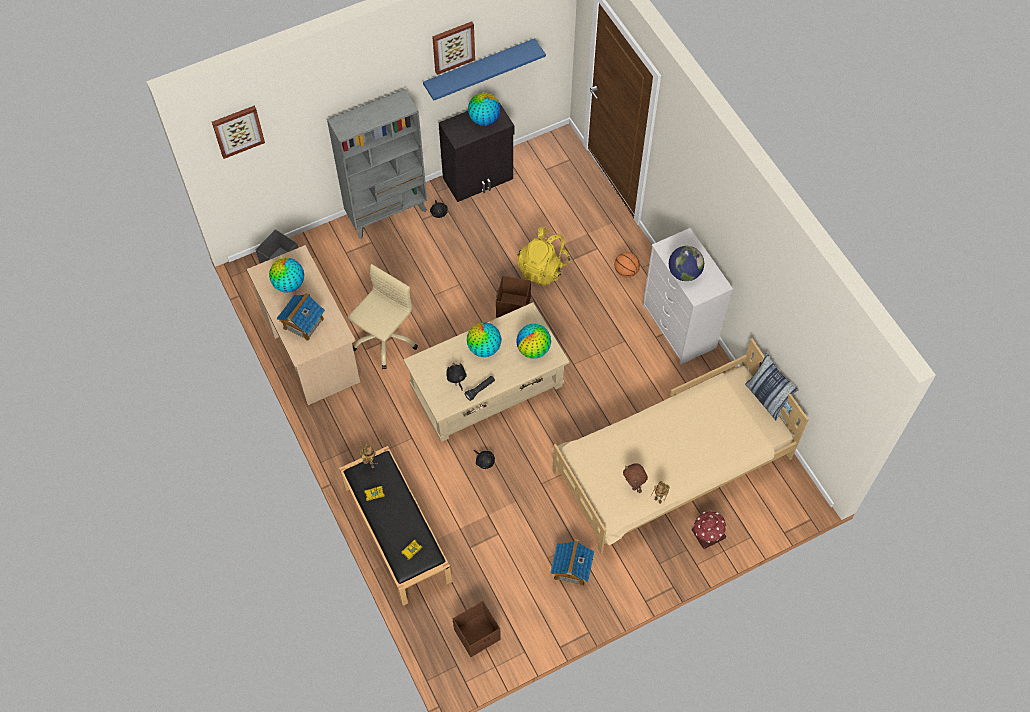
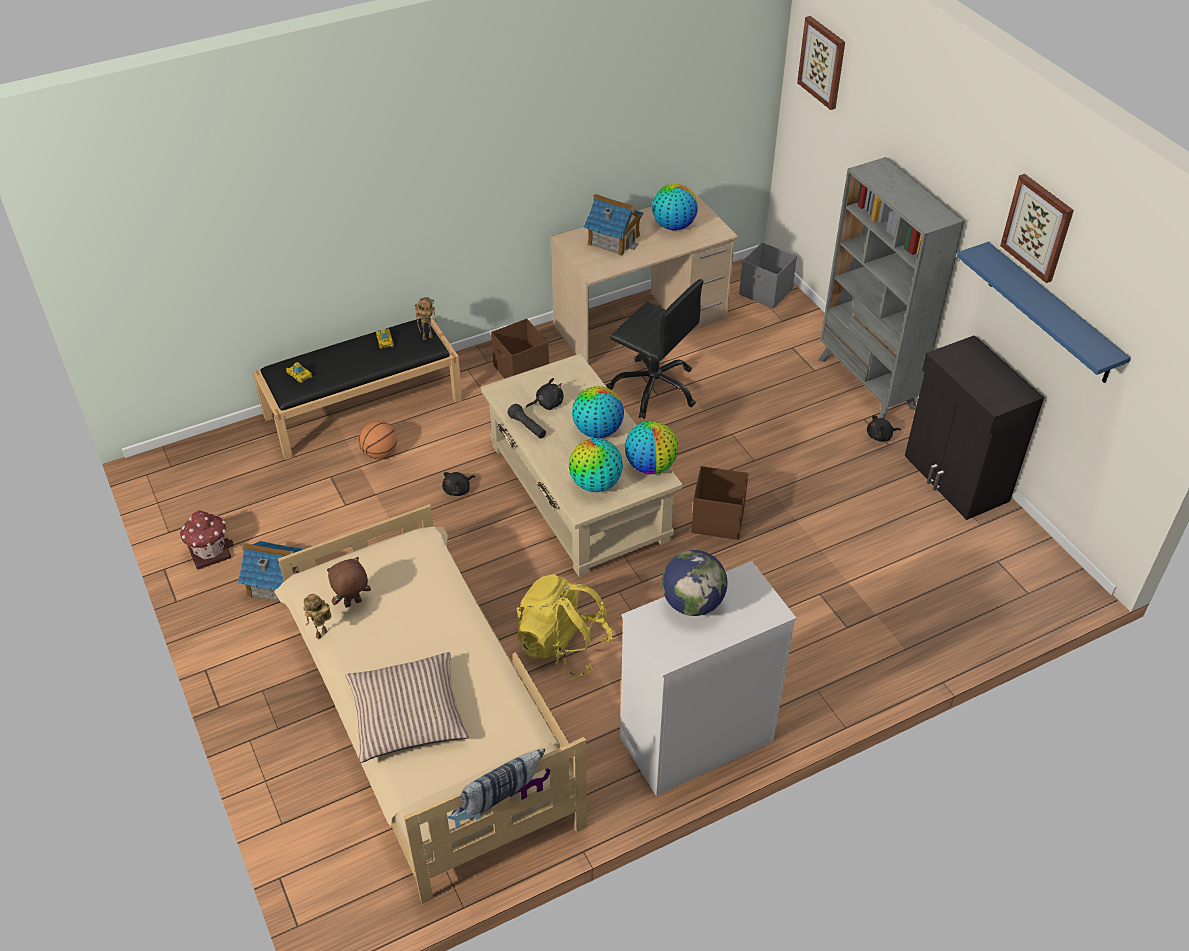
camera: 90 degrees right, 15 degrees down
(384, 339) = (654, 388): beige office chair -> black office chair
(478, 634) = (205, 485): brown storage box -> brown storage box (521, 372)
(484, 119) = (995, 383): globe -> globe (650, 466)
(543, 268) = (796, 556): yellow backpack -> yellow backpack (563, 646)
(626, 271) = (804, 666): basketball -> basketball (380, 453)
(707, 534) = (298, 759): toy house -> toy house (209, 551)
(713, 447) = (408, 715): none -> pillow

